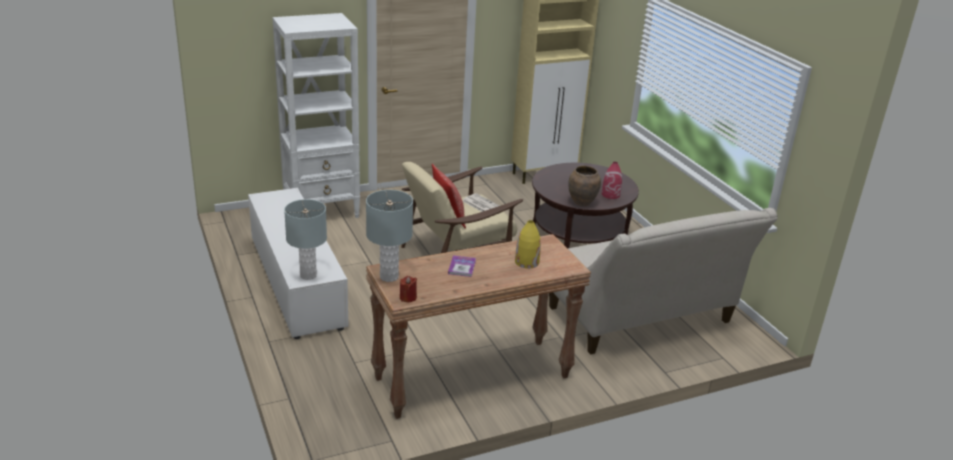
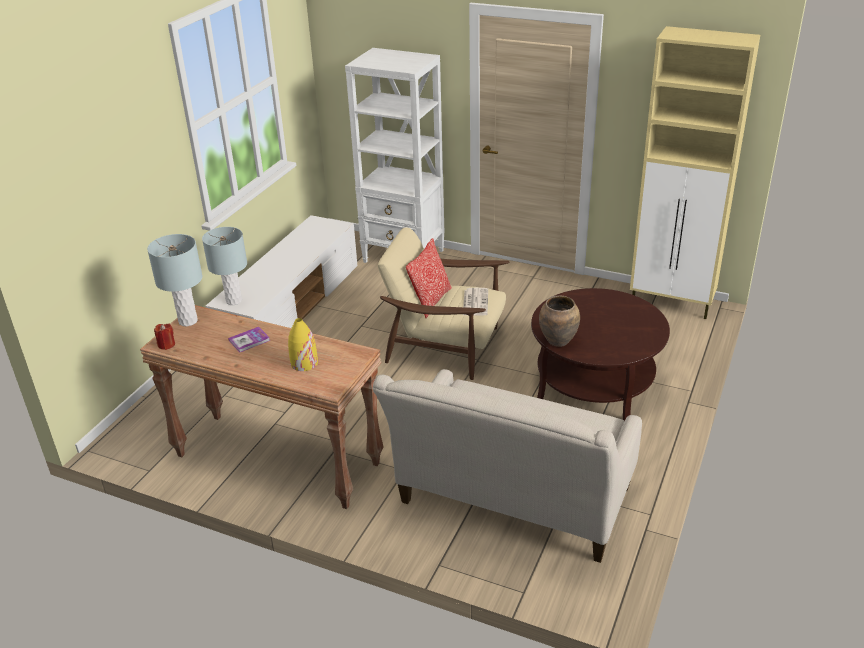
camera: 50 degrees right, 5 degrees up
(611, 195) = (607, 347): red vase -> none

